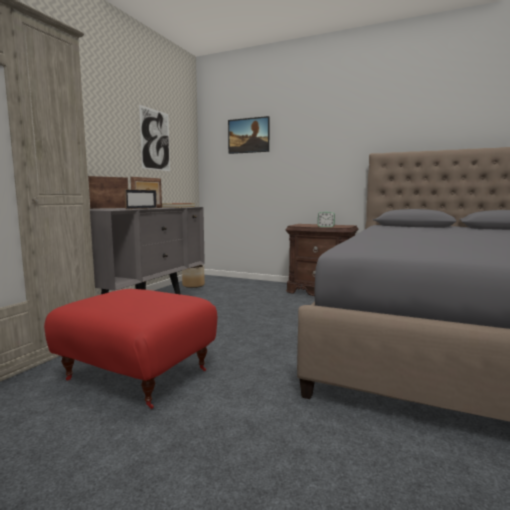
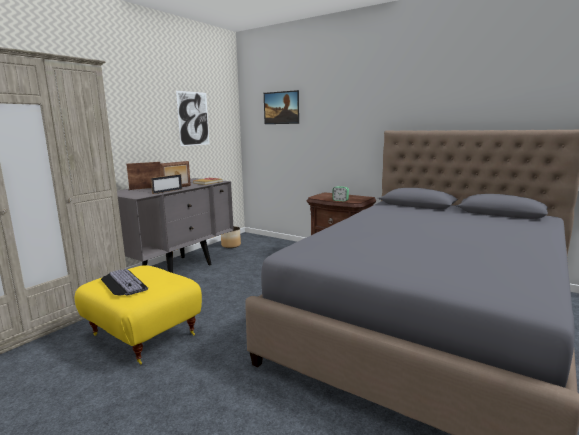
camera: 10 degrees right, 5 degrees up
(116, 302) = (122, 283): none -> keyboard
(135, 376) = (142, 336): red ottoman -> yellow ottoman

